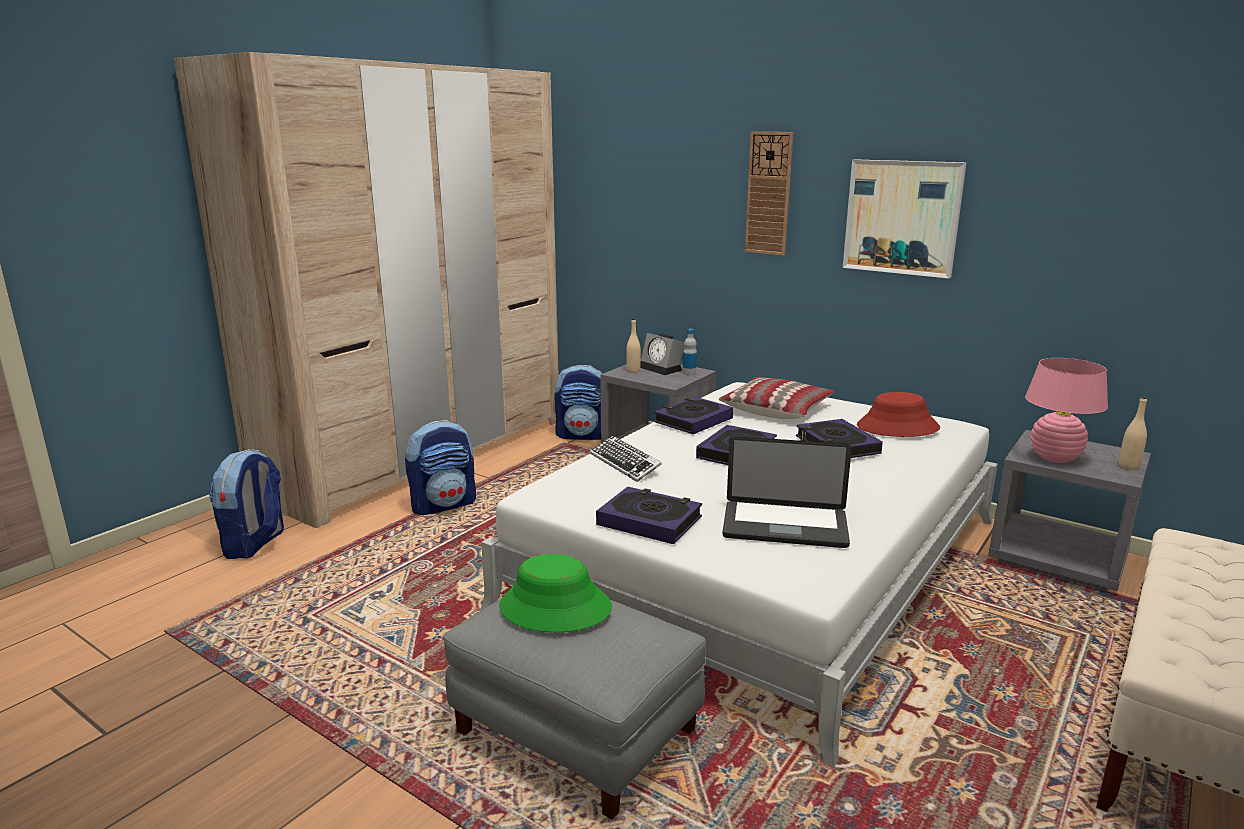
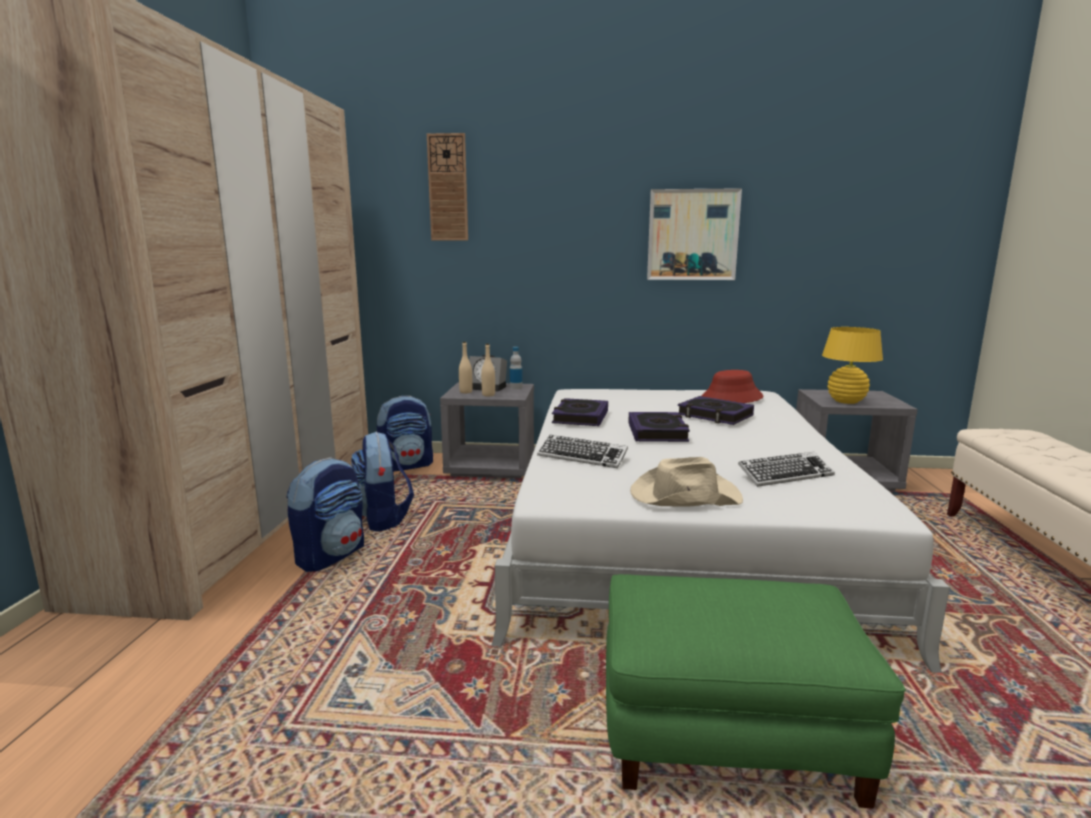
camera: 30 degrees left, 5 degrees down
(255, 544) = (112, 664): backpack -> backpack (382, 519)
(555, 608) = (705, 598): green hat -> none
(578, 730) = (728, 731): grey ottoman -> green ottoman
(649, 521) = (683, 495): book -> beige hat
(769, 193) = (575, 222): wall clock -> wall clock (448, 188)
(776, 409) = (625, 401): pillow -> none
(784, 526) = (785, 475): laptop -> keyboard
(1054, 458) = (846, 401): pink table lamp -> yellow table lamp
(1128, 467) = (889, 399): beige bottle -> beige bottle (488, 395)

